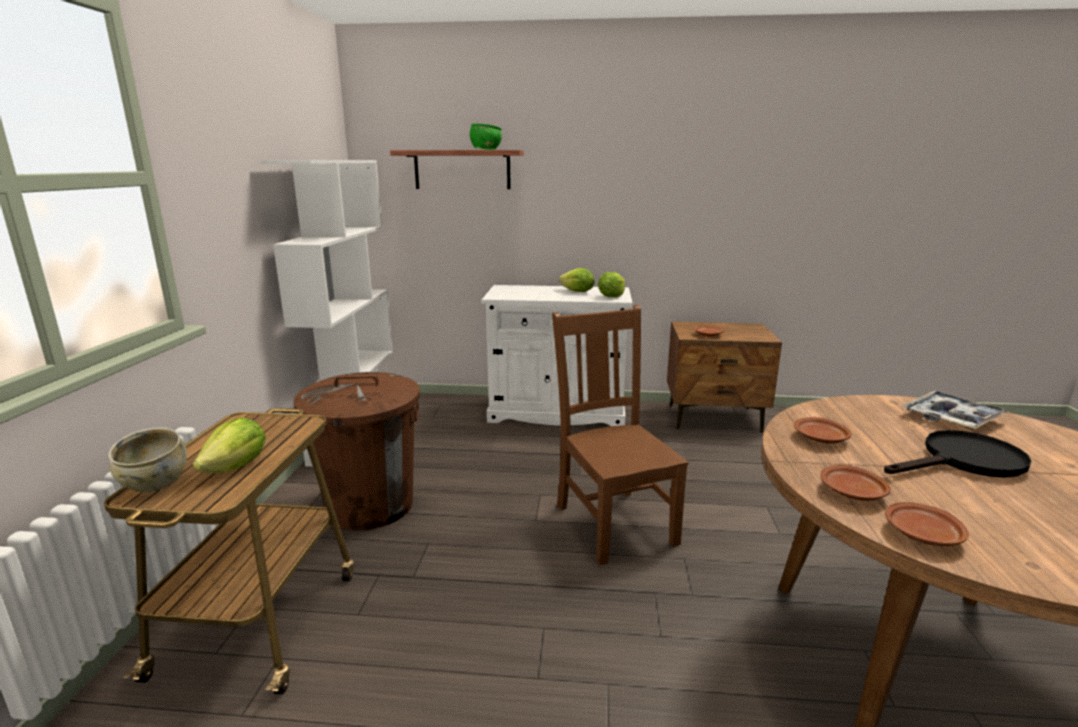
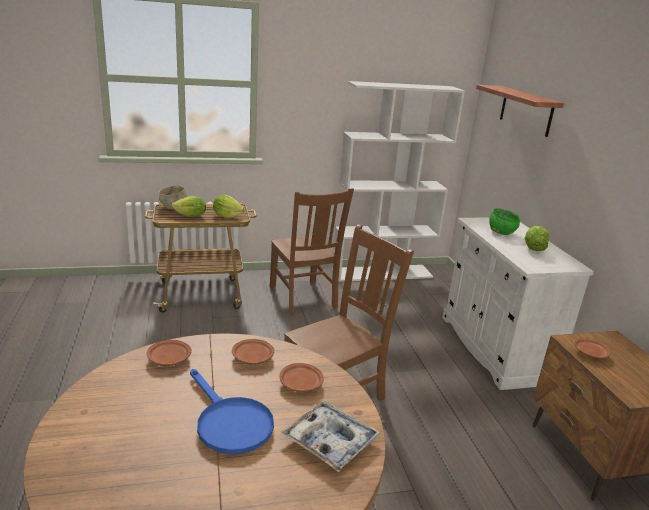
camera: 70 degrees right, 5 degrees up
(370, 505) = (303, 298): brown trash can -> brown chair
(486, 149) = (530, 96): green bowl -> green bowl (501, 232)
(611, 296) = (537, 263): lettuce -> lettuce (227, 216)
(922, 535) = (118, 376): brown plate -> brown plate (300, 384)
(964, 461) = (229, 422): black frying pan -> blue frying pan

